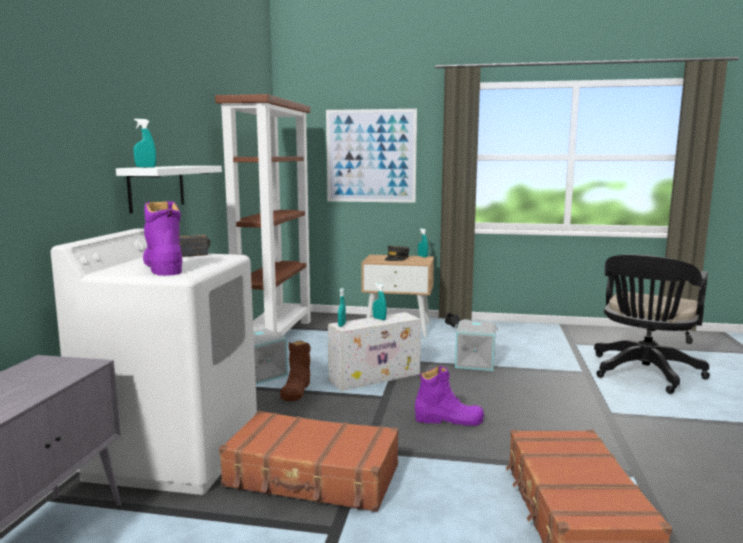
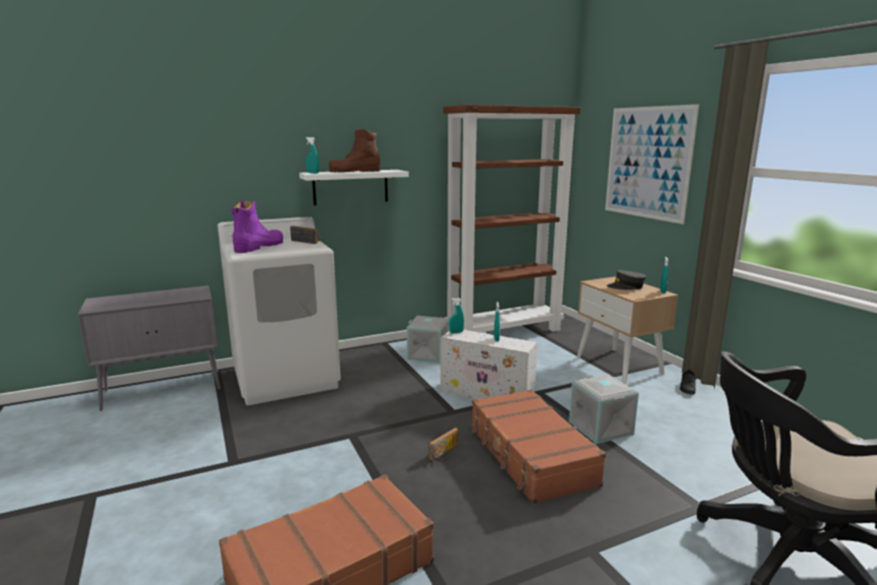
camera: 55 degrees right, 5 degrees up
(296, 390) = (419, 375): brown boot -> brown boot (355, 171)
(312, 477) = (294, 430): brown suitcase -> brown suitcase (530, 456)
(449, 420) = (446, 453): purple boot -> radio

